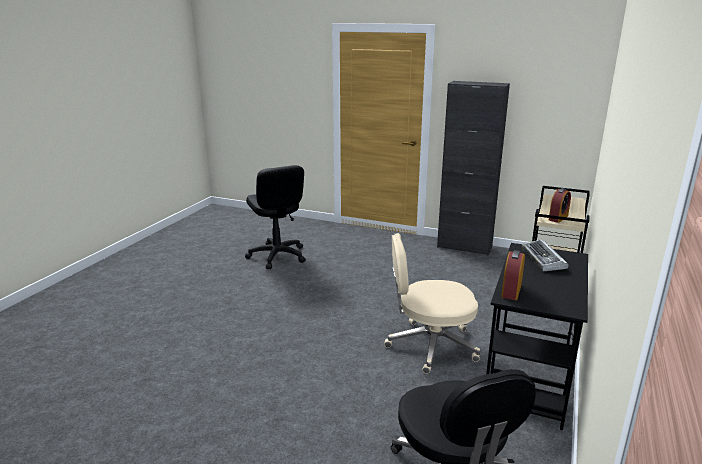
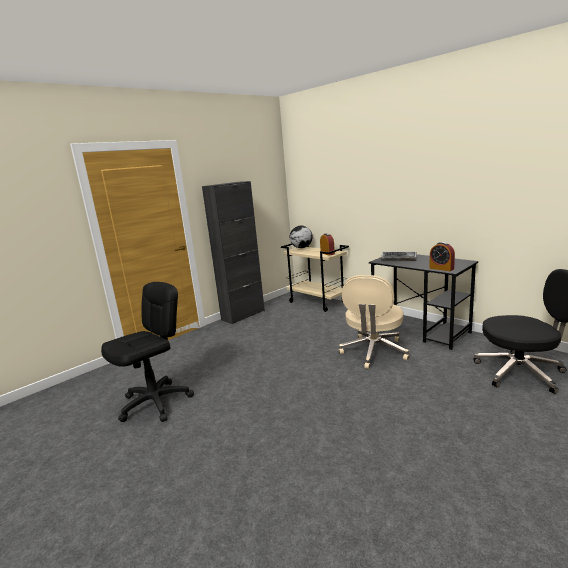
camera: 65 degrees left, 5 degrees down
(277, 256) = (156, 403): black office chair -> black office chair turned 45 degrees counterclockwise
(573, 200) = (301, 248): none -> globe

